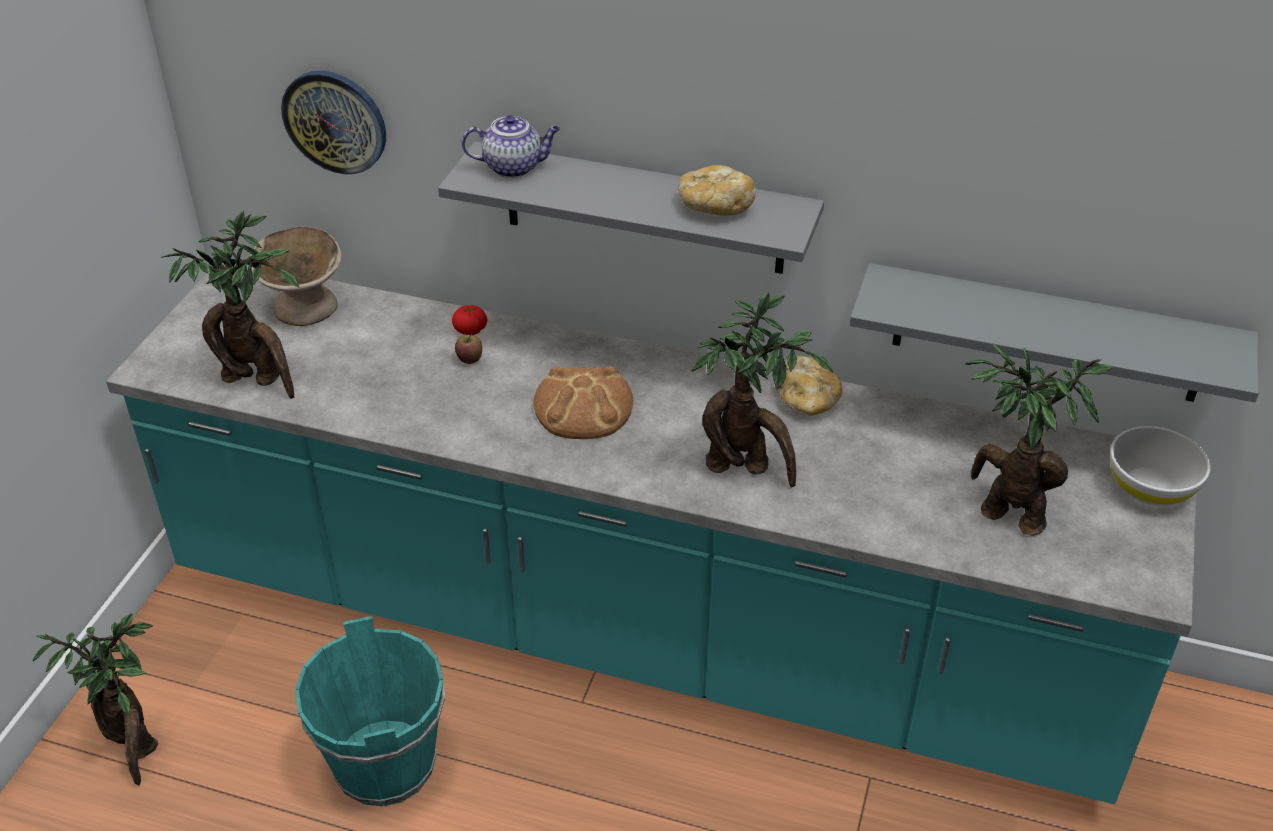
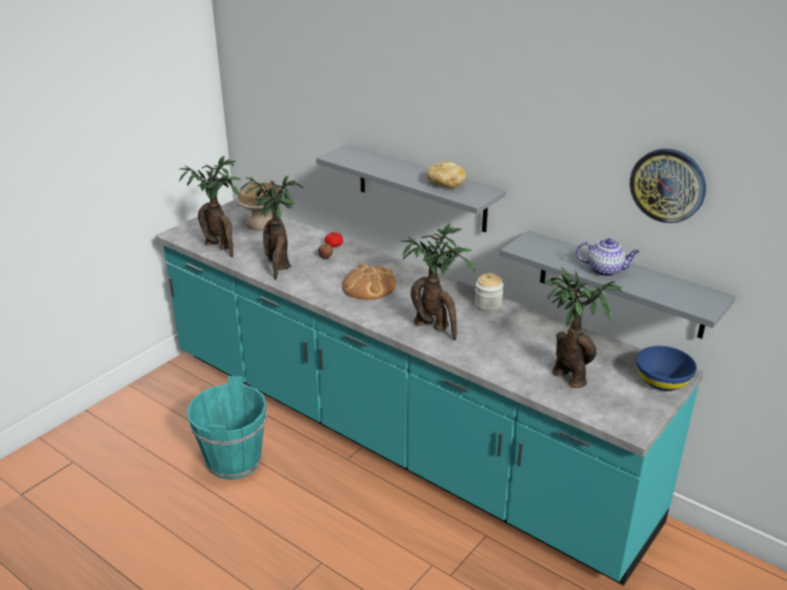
camera: 20 degrees right, 10 degrees down
(134, 747) = (123, 424): potted plant -> potted plant (278, 266)
(335, 121) = (289, 128): wall clock -> wall clock (668, 185)
(514, 167) = (358, 155): teapot -> teapot (605, 270)
(807, 400) = (488, 305): bread -> jar
(1151, 487) = (662, 381): white bowl -> blue bowl

